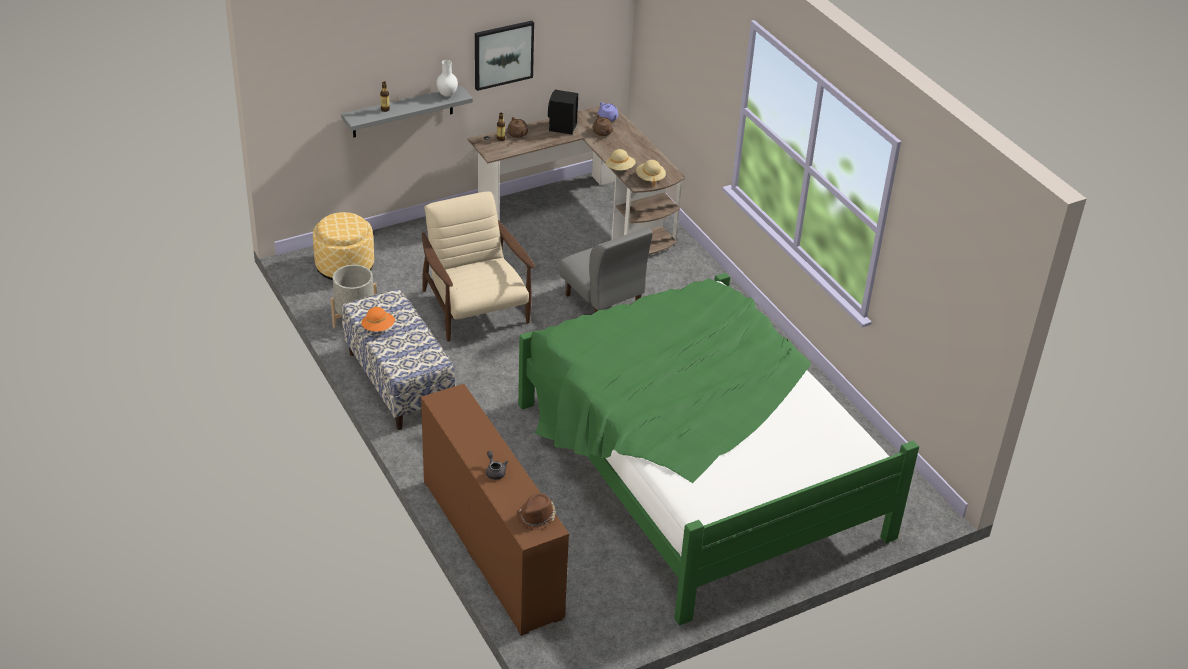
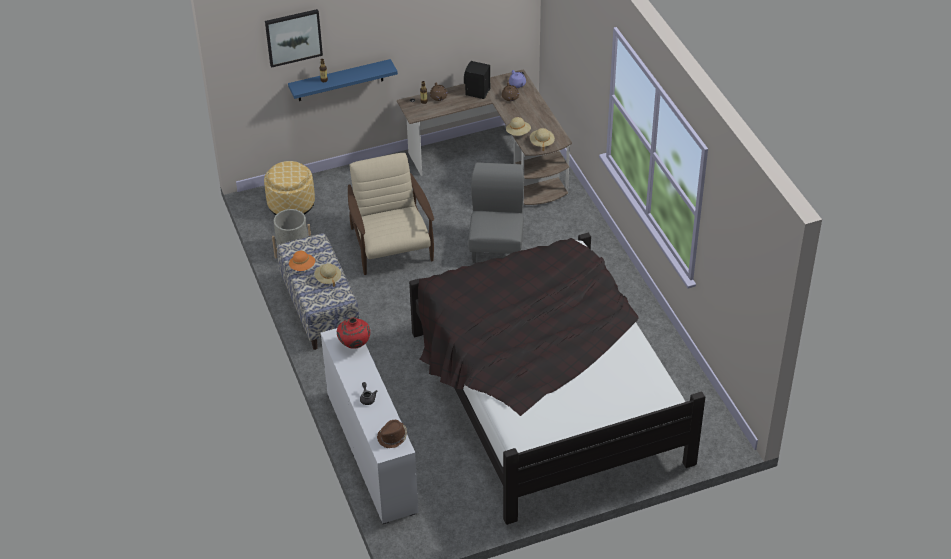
camera: 10 degrees right, 5 degrees up
(402, 112) = (340, 80): grey shelf -> blue shelf
(412, 339) = (328, 278): none -> beige hat
(447, 95) = (377, 67): white vase -> none
(467, 409) = (354, 345): none -> red vase
(492, 547) = (372, 451): brown dresser -> white dresser
(503, 54) = (425, 33): picture -> picture (293, 37)
(603, 302) = (497, 245): grey chair -> grey chair turned 150 degrees counterclockwise
(697, 468) = (546, 395): green bed -> black bed

